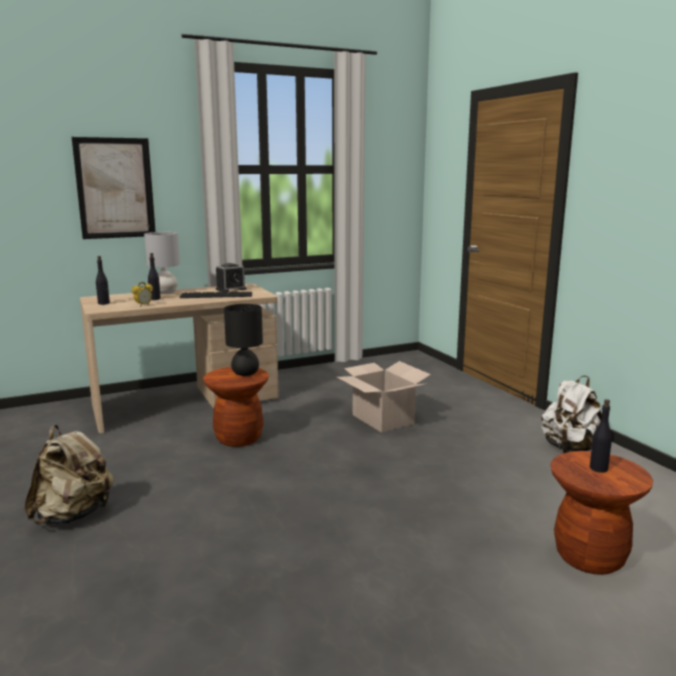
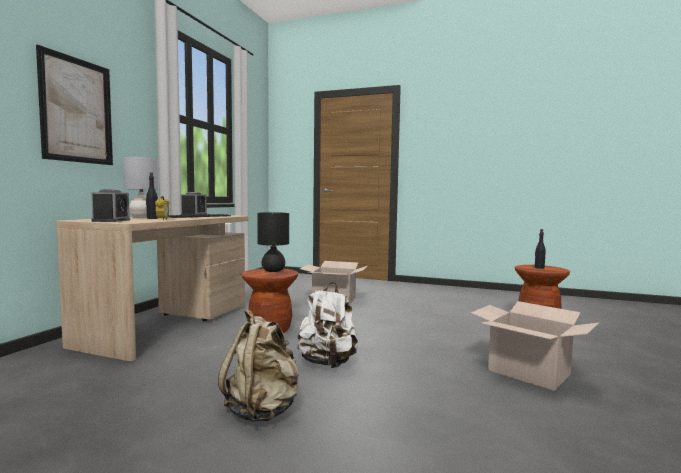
camera: 45 degrees left, 10 degrees down
(104, 303) = (111, 220): black bottle -> alarm clock
(339, 610) = (529, 372): none -> cardboard box
(570, 449) = (441, 291): white backpack -> white backpack (327, 363)

